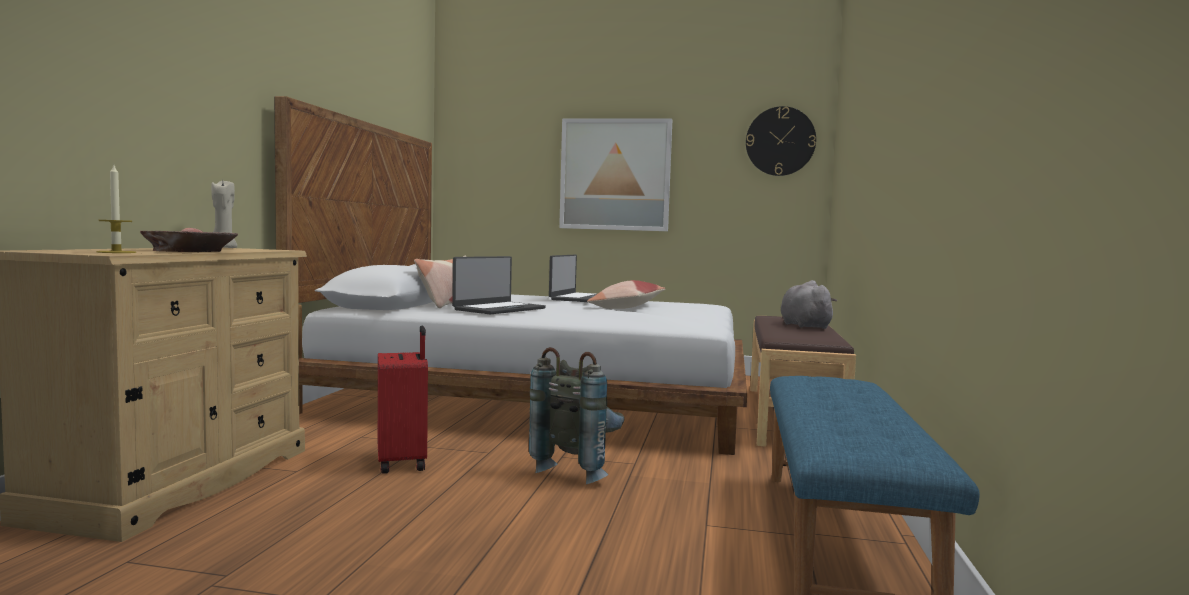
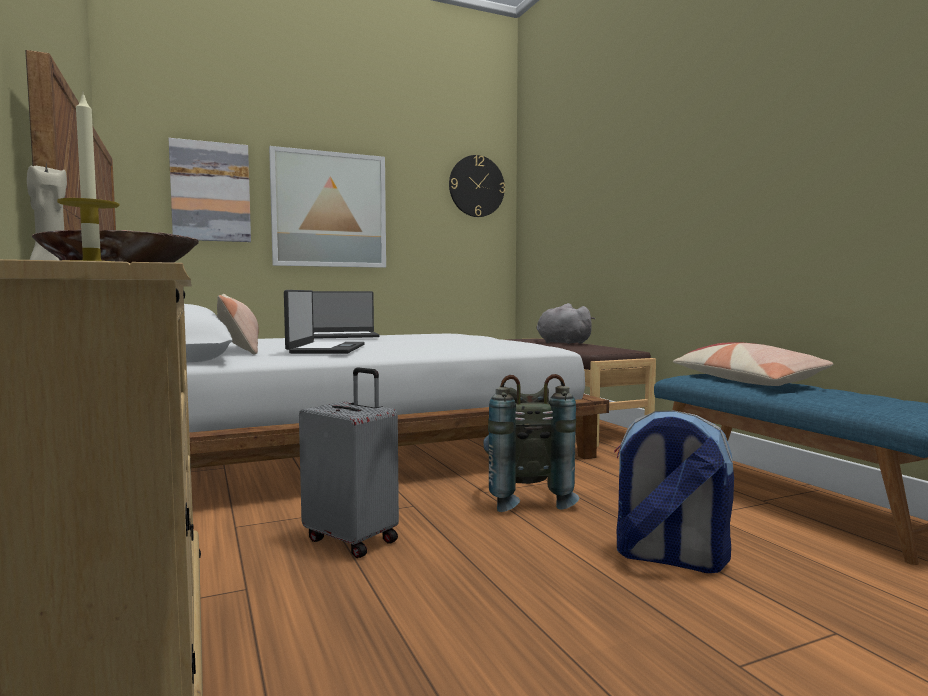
camera: 35 degrees left, 0 degrees up
(403, 462) = (353, 539): red suitcase -> grey suitcase
(513, 163) = (210, 192): none -> picture
(576, 540) = (668, 558): none -> backpack
(579, 298) = (340, 336): laptop -> laptop turned 90 degrees clockwise
(627, 307) = (415, 340): pillow -> pillow (746, 380)

